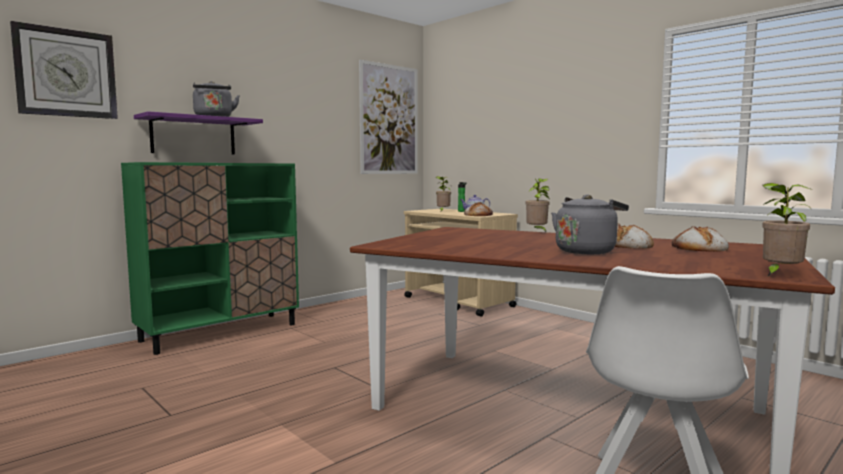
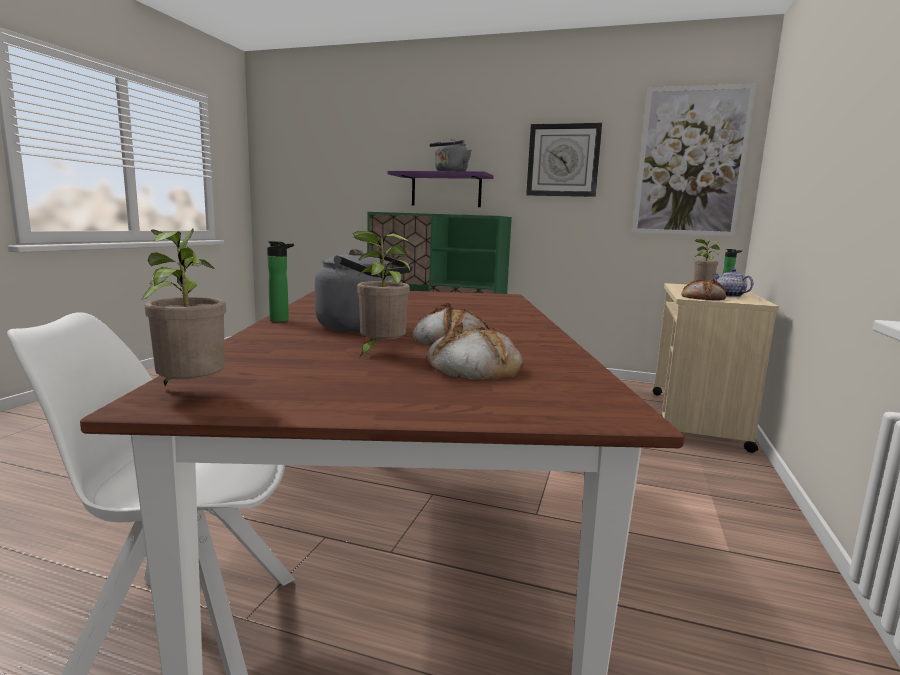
camera: 60 degrees right, 5 degrees up
(66, 73) = (362, 146): wall clock -> wall clock (563, 160)
(537, 232) = (536, 313): potted plant -> potted plant (379, 353)
(549, 259) = (281, 320): none -> bottle

